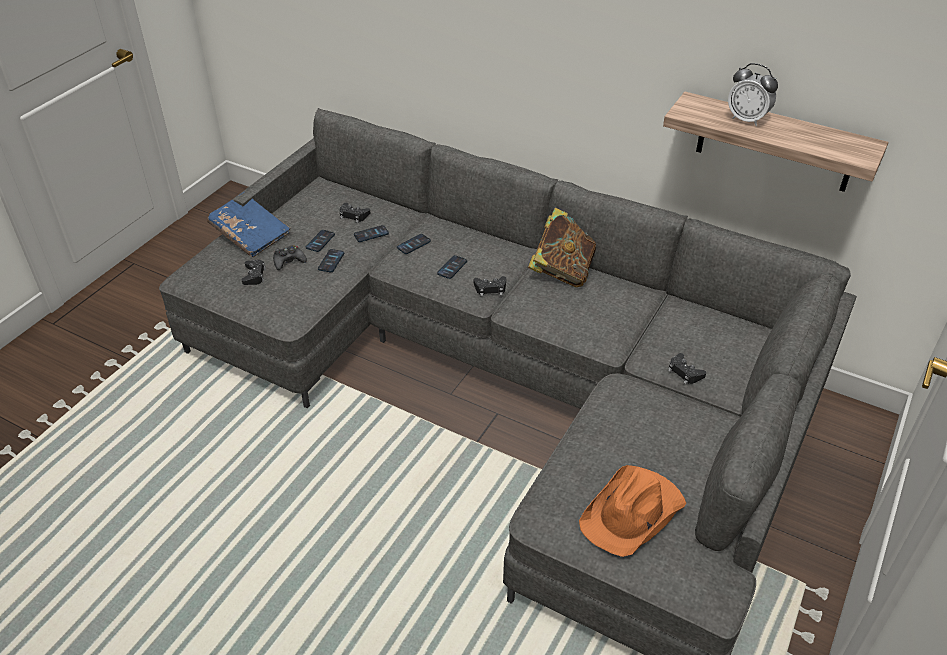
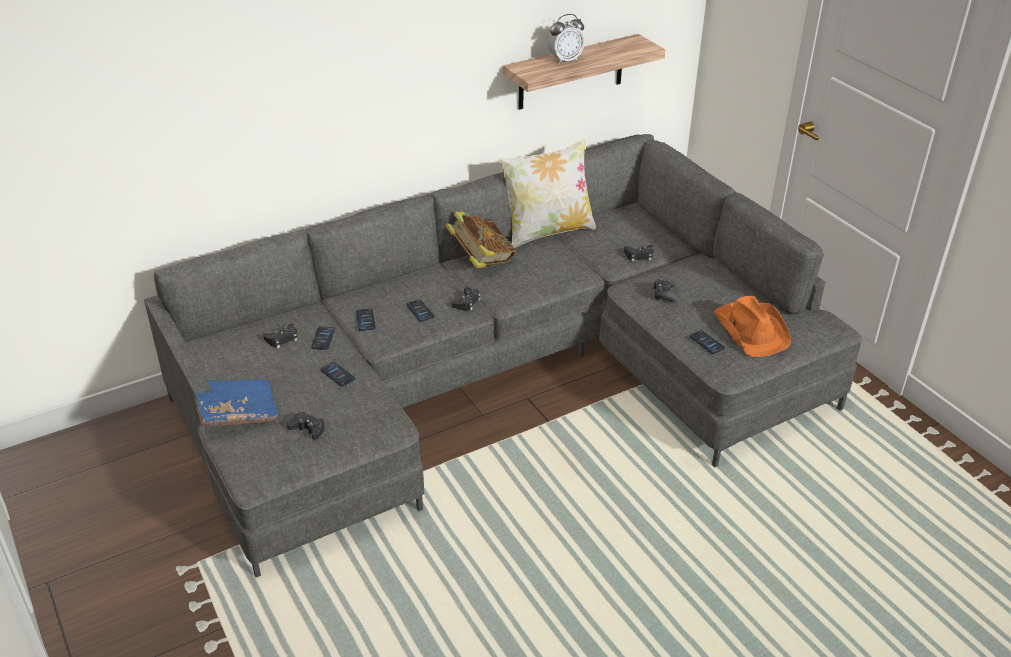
camera: 60 degrees left, 5 degrees down
(289, 261) = (309, 400): black game controller -> black game controller (664, 294)
(320, 241) = (300, 371): phone -> phone (707, 343)
(656, 292) = (547, 232): none -> pillow

